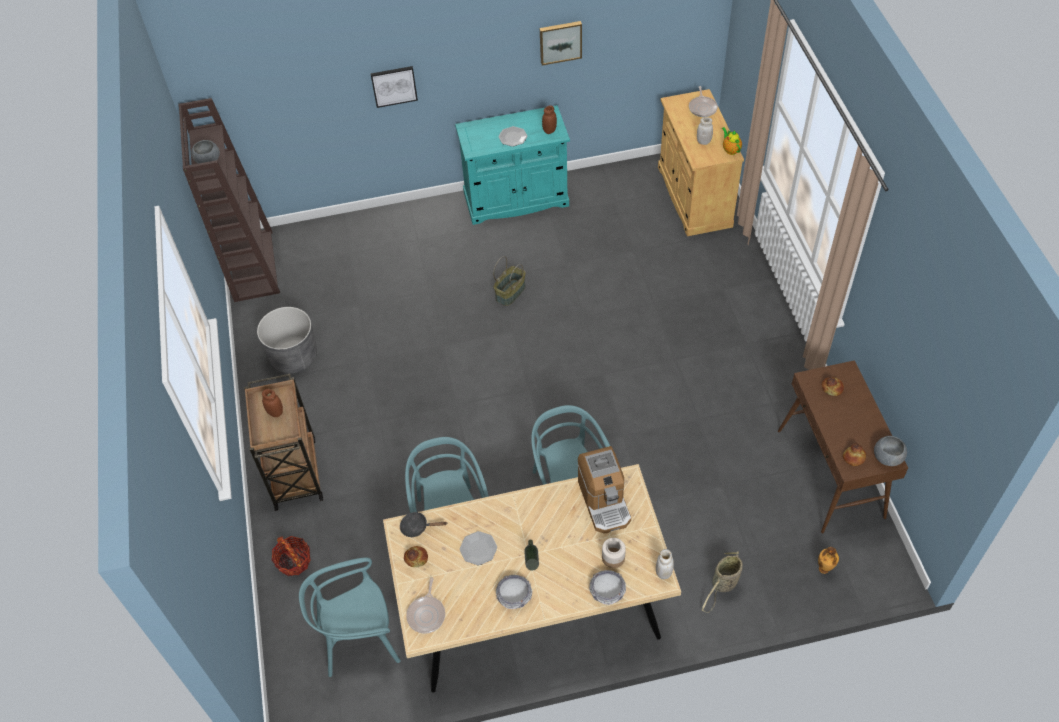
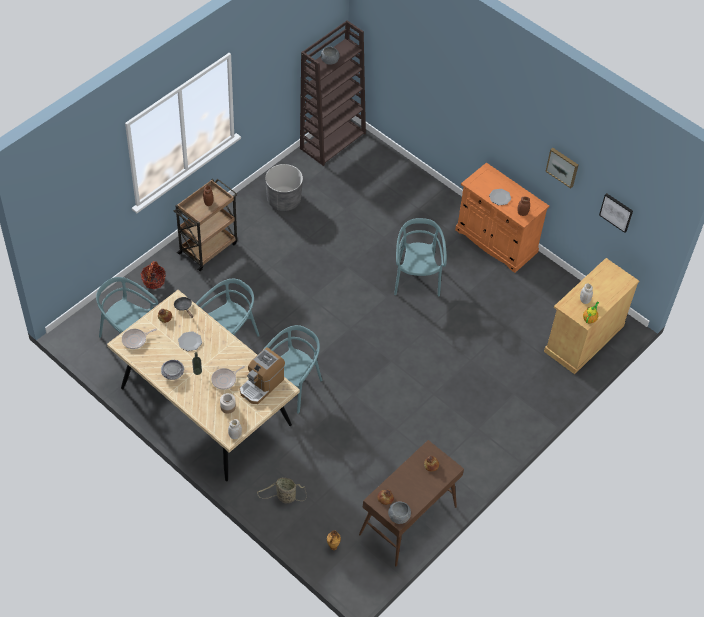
camera: 50 degrees right, 0 degrees up
(394, 86) = (460, 109): picture -> picture (616, 212)
(510, 292) = (416, 279): basket -> turquoise chair
(516, 199) = (496, 241): turquoise cabinet -> orange cabinet
(607, 591) = (205, 414): bowl -> none
(702, 107) = (617, 285): frying pan -> frying pan (225, 379)

